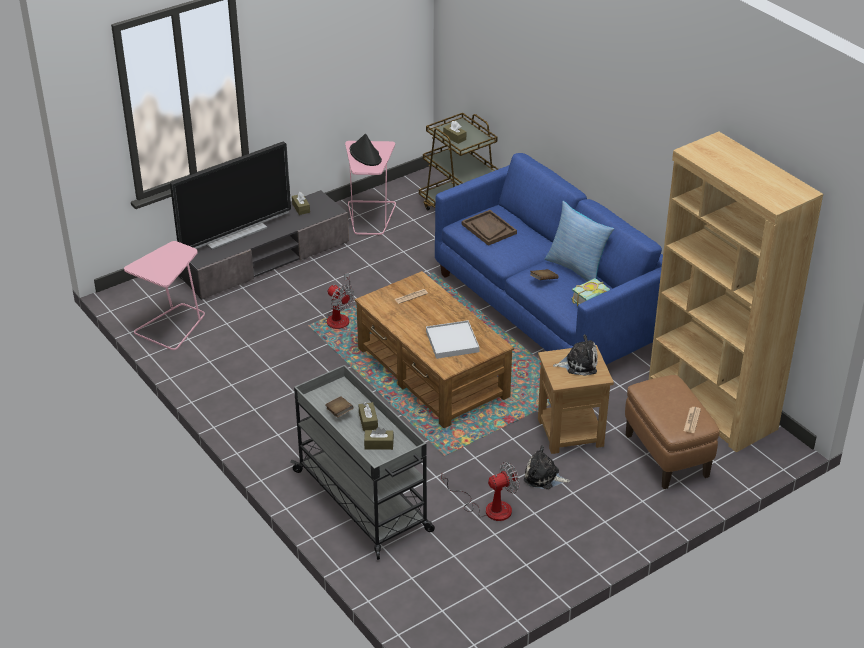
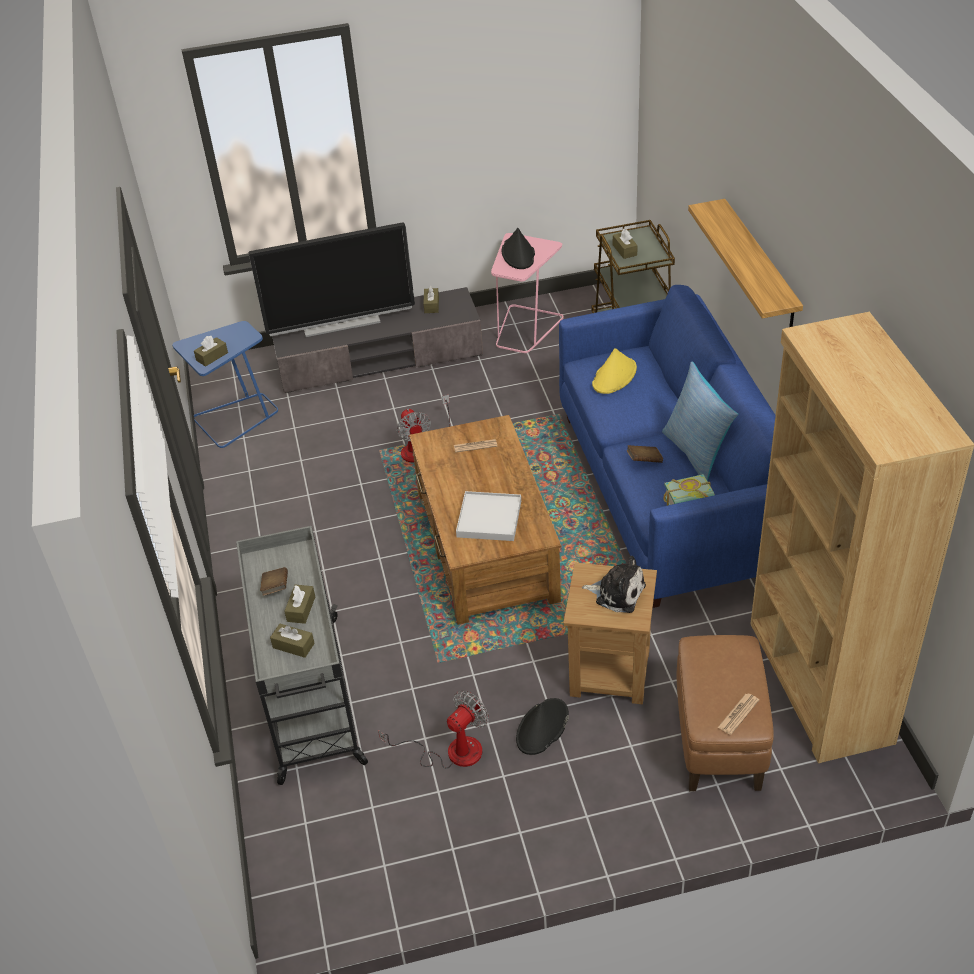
camera: 25 degrees right, 5 degrees up
(165, 271) = (212, 356): none -> brown tissue box
(172, 326) = (236, 419): pink side table -> blue side table
(488, 229) = (614, 376): brown tray -> yellow hat
(489, 508) = (451, 751): fan -> fan turned 45 degrees counterclockwise
(543, 477) = (542, 727): plush toy -> black hat
(597, 125) = (760, 267): none -> shelf

